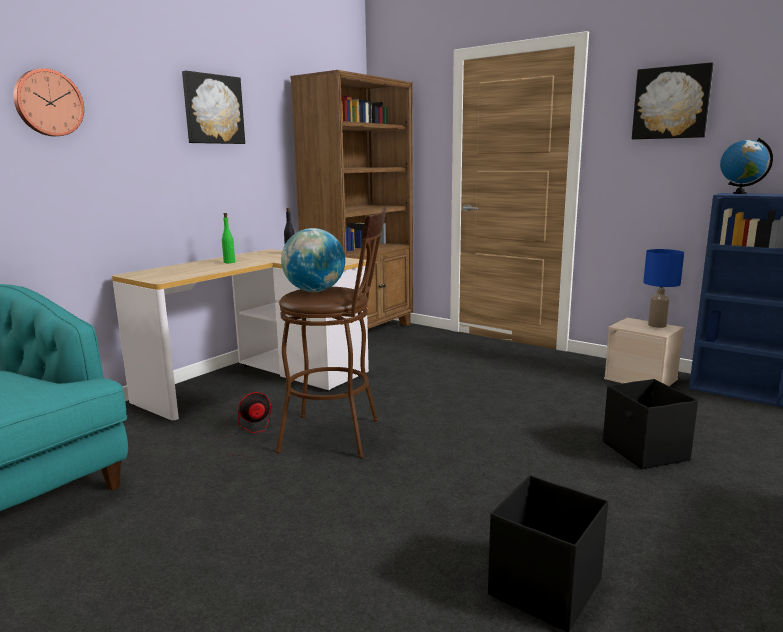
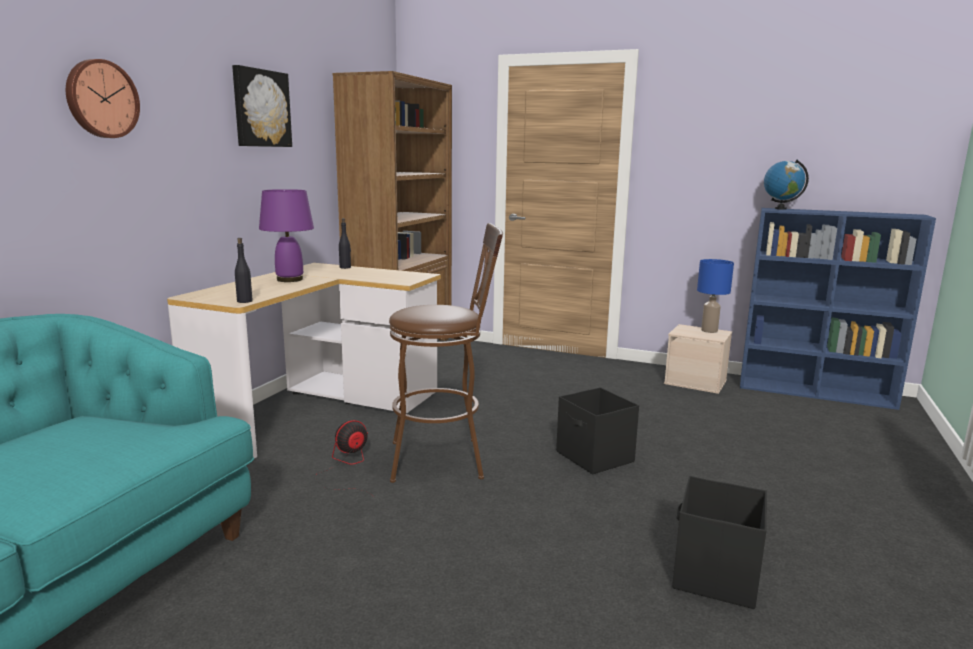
camera: 15 degrees left, 0 degrees up
(168, 279) = (244, 301): none -> black bottle
(229, 262) = (289, 279): green bottle -> purple table lamp
(314, 291) = (425, 310): globe -> none
(645, 452) = (733, 448): black storage box -> black storage box (595, 457)
(671, 103) = (717, 123): picture -> none

